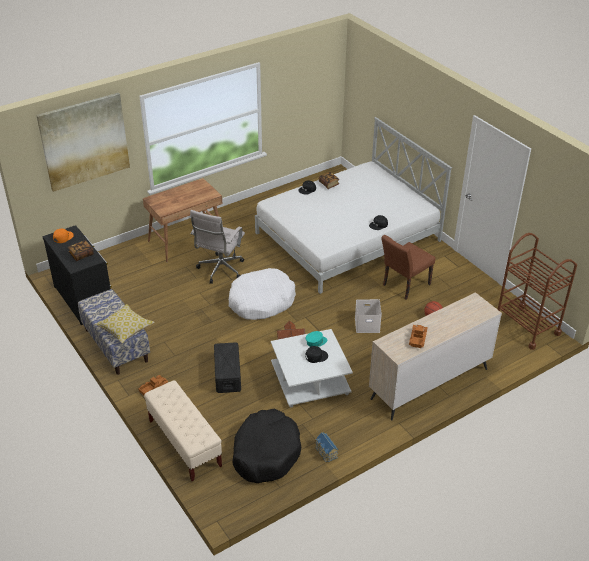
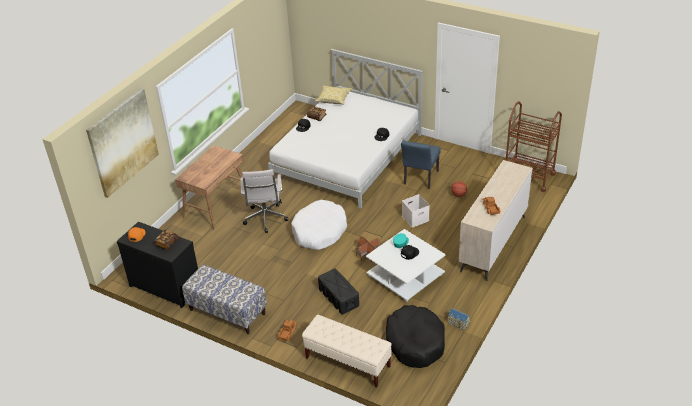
camera: 25 degrees left, 0 degrees up
(125, 329) = (243, 291): pillow -> pillow (333, 99)
(403, 286) = (419, 179): brown chair -> blue chair

